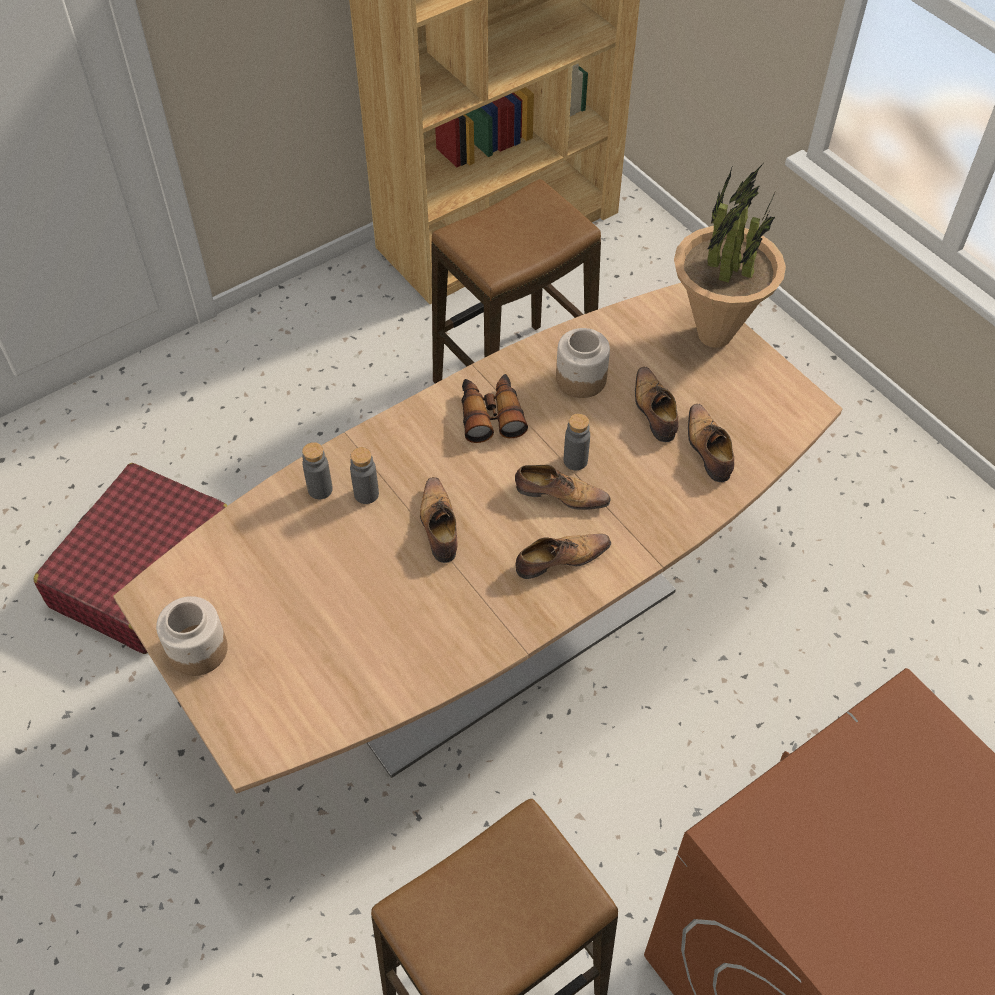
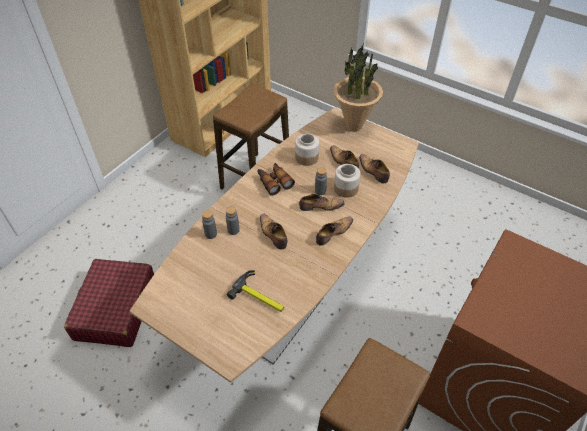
camera: 20 degrees left, 5 degrees down
(197, 650) = (183, 322): jar -> jar (345, 189)
(359, 645) = (260, 296): none -> hammer

